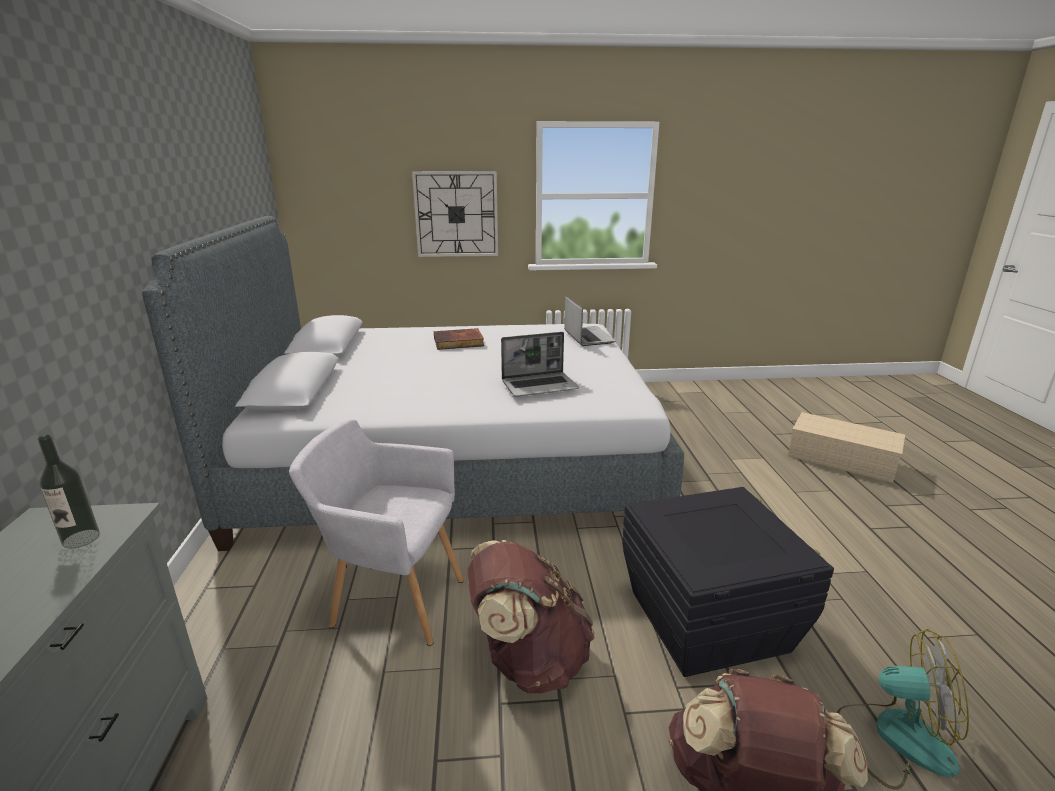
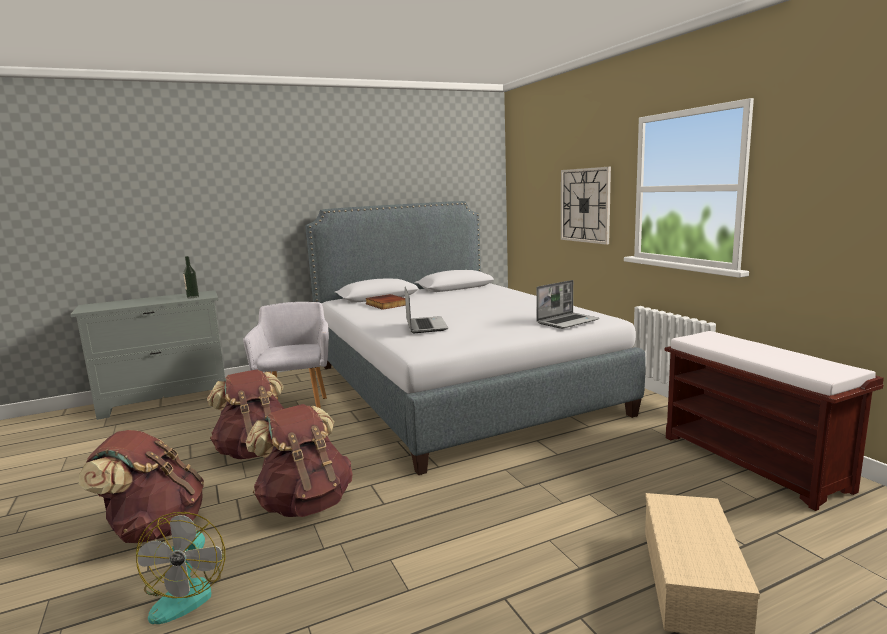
camera: 70 degrees right, 10 degrees down
(458, 342) = (497, 302): book -> book (386, 304)
(540, 385) = (425, 326): laptop -> laptop turned 150 degrees counterclockwise
(703, 396) = (753, 462): none -> brown bench
(707, 619) = (305, 503): black storage box -> brown backpack

